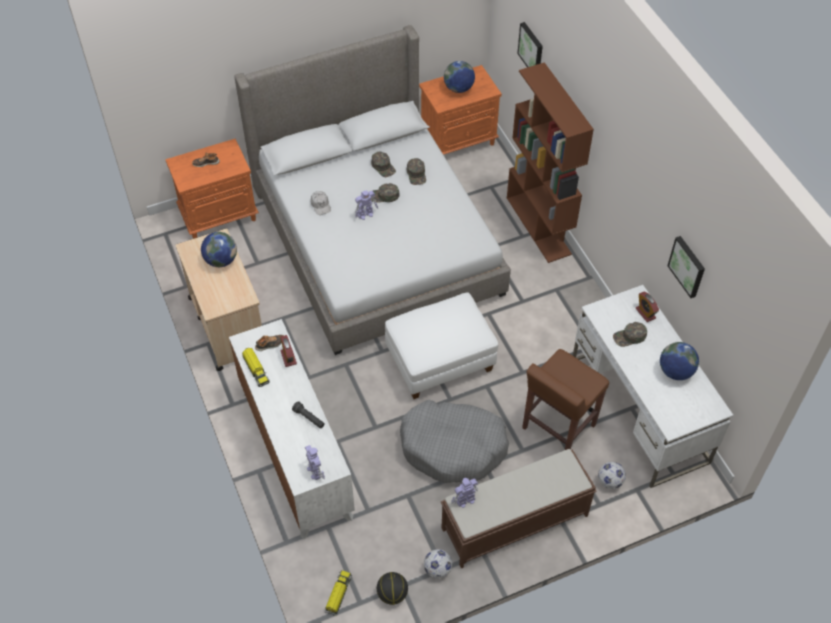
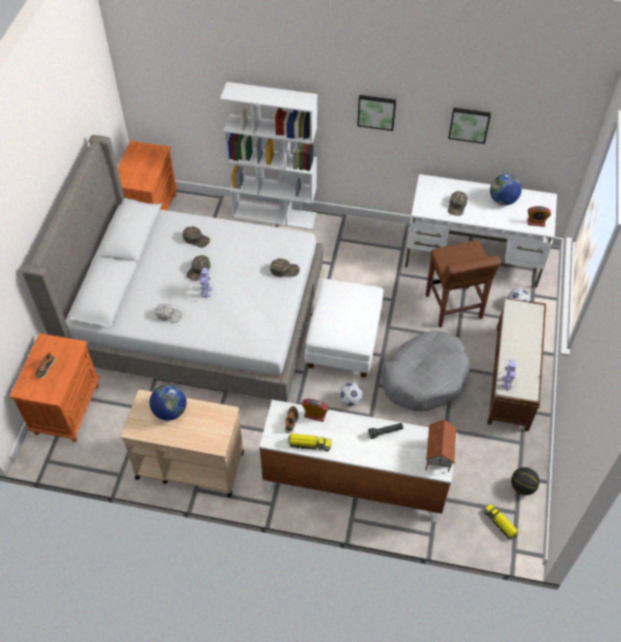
camera: 55 degrees left, 0 degrees up
(315, 471) = (437, 455): toy robot -> toy house
(383, 167) = (168, 254): green cap -> green cap (284, 270)
(437, 569) = (520, 446): football -> football (350, 400)
(458, 88) = (139, 166): globe -> none
(531, 49) = (197, 84): picture -> picture (376, 111)
(539, 226) = (275, 215): brown bookcase -> white bookcase
(645, 313) = (444, 186): alarm clock -> alarm clock (536, 222)

